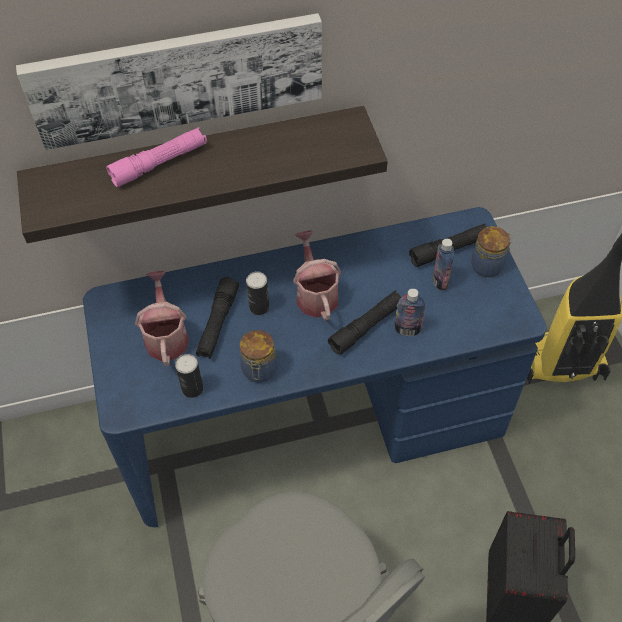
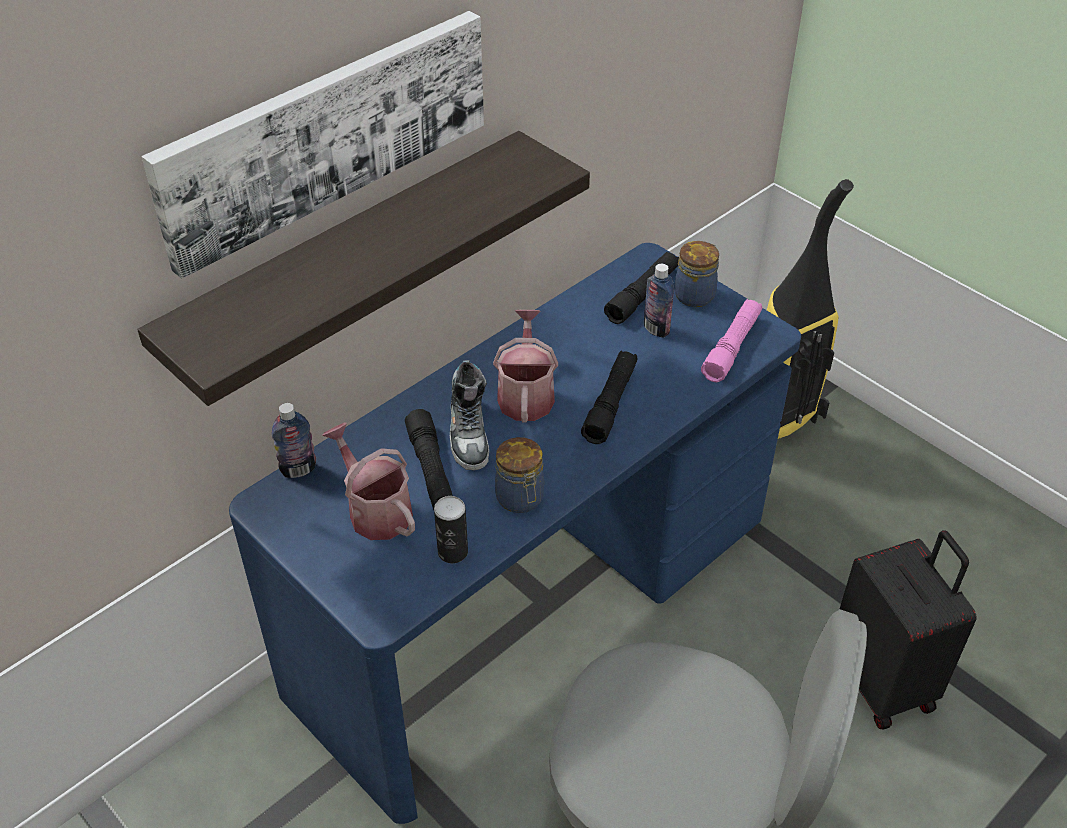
camera: 30 degrees left, 10 degrees down
(159, 163) = (325, 259): pink flashlight -> pink flashlight (732, 347)
(259, 307) = (469, 433): can -> shoe
(315, 294) = (526, 394): watering can -> watering can turned 45 degrees clockwise
(407, 330) = (658, 389): bottle -> bottle (298, 469)

